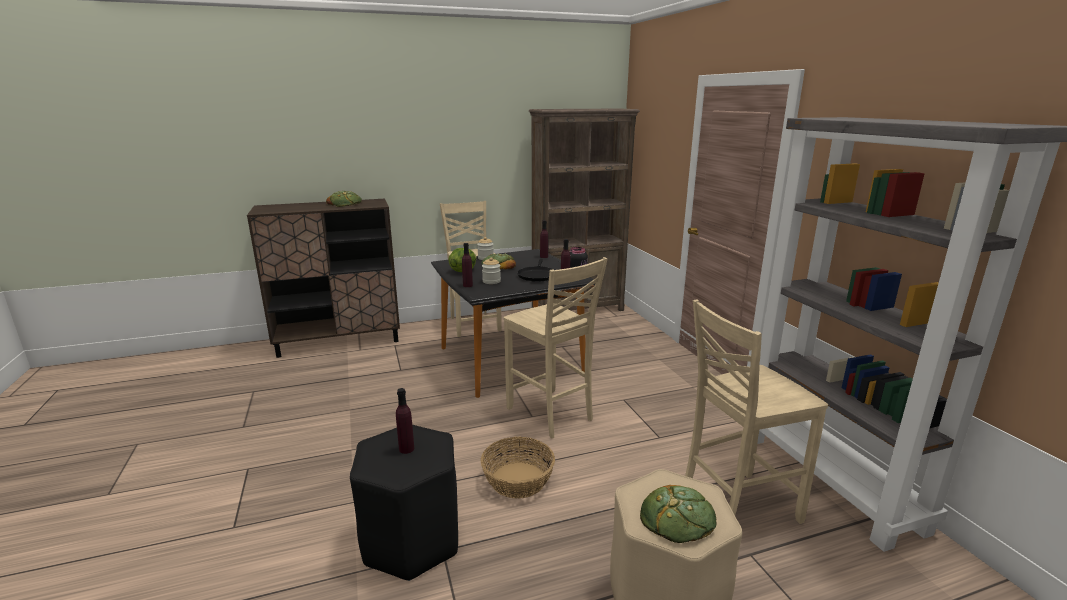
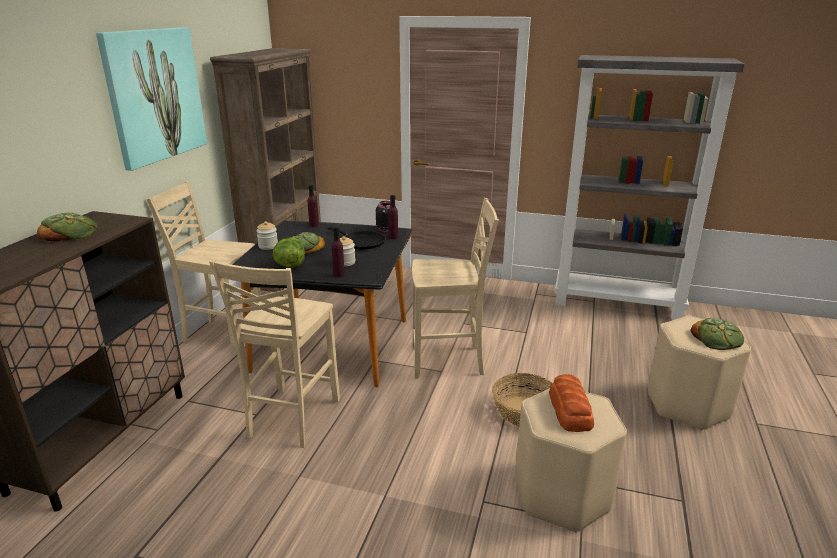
camera: 55 degrees left, 5 degrees up
(406, 449) = (570, 410): purple bottle -> bread
(412, 541) = (562, 494): black stool -> beige stool
(464, 132) = (154, 95): none -> picture
(735, 507) = (619, 342): beige chair -> beige chair (291, 419)

